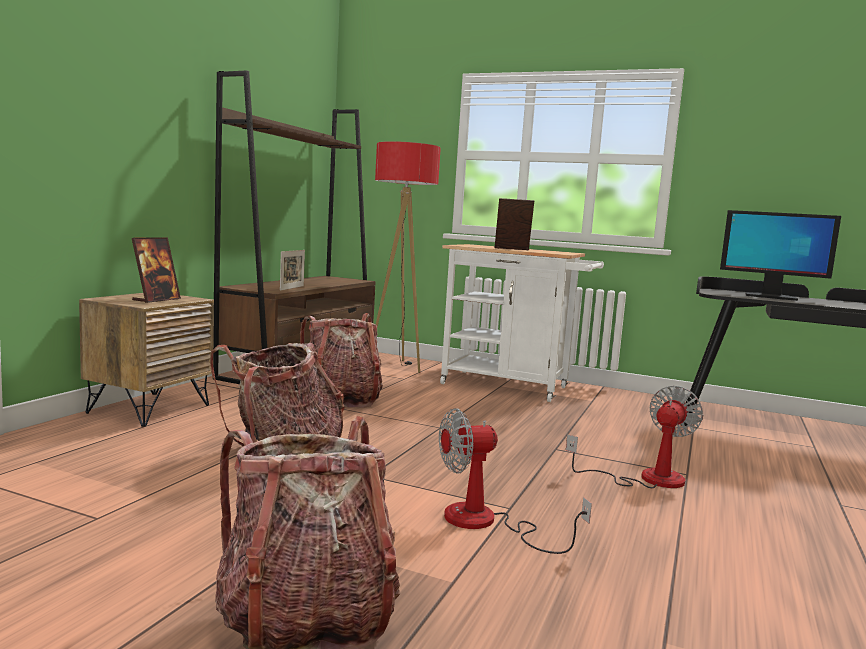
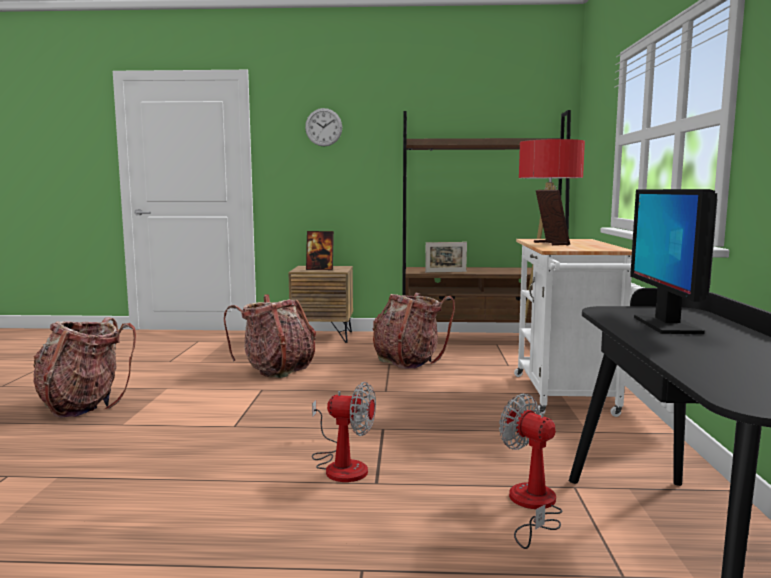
camera: 70 degrees right, 0 degrees up
(113, 61) = (323, 127): none -> wall clock
(486, 523) = (204, 423): fan -> fan (532, 506)

